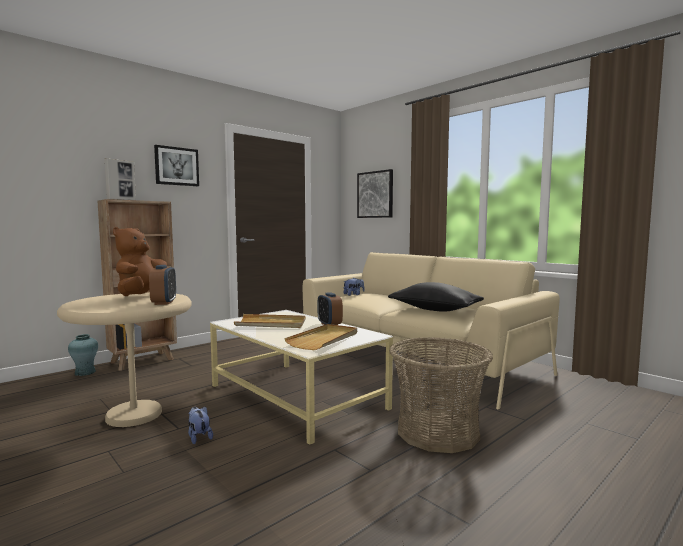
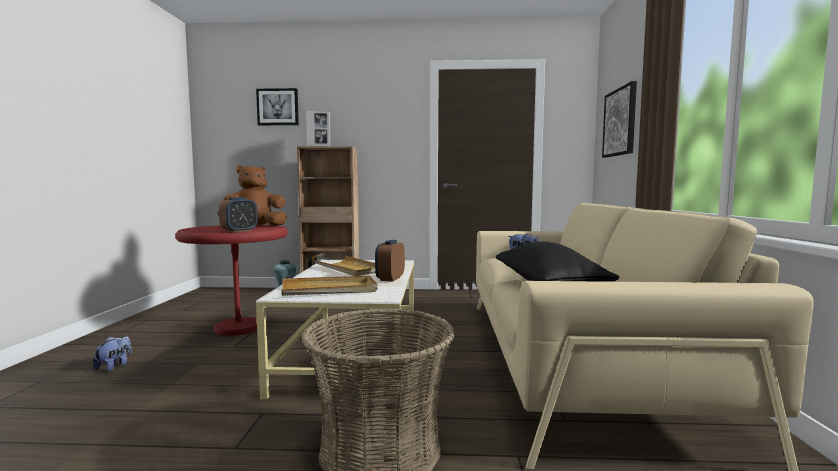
camera: 45 degrees right, 0 degrees up
(134, 415) = (238, 328): beige side table -> red side table
(176, 166) = (376, 112): picture -> picture (278, 107)
(199, 437) = (225, 358): plush toy -> plush toy (114, 366)

